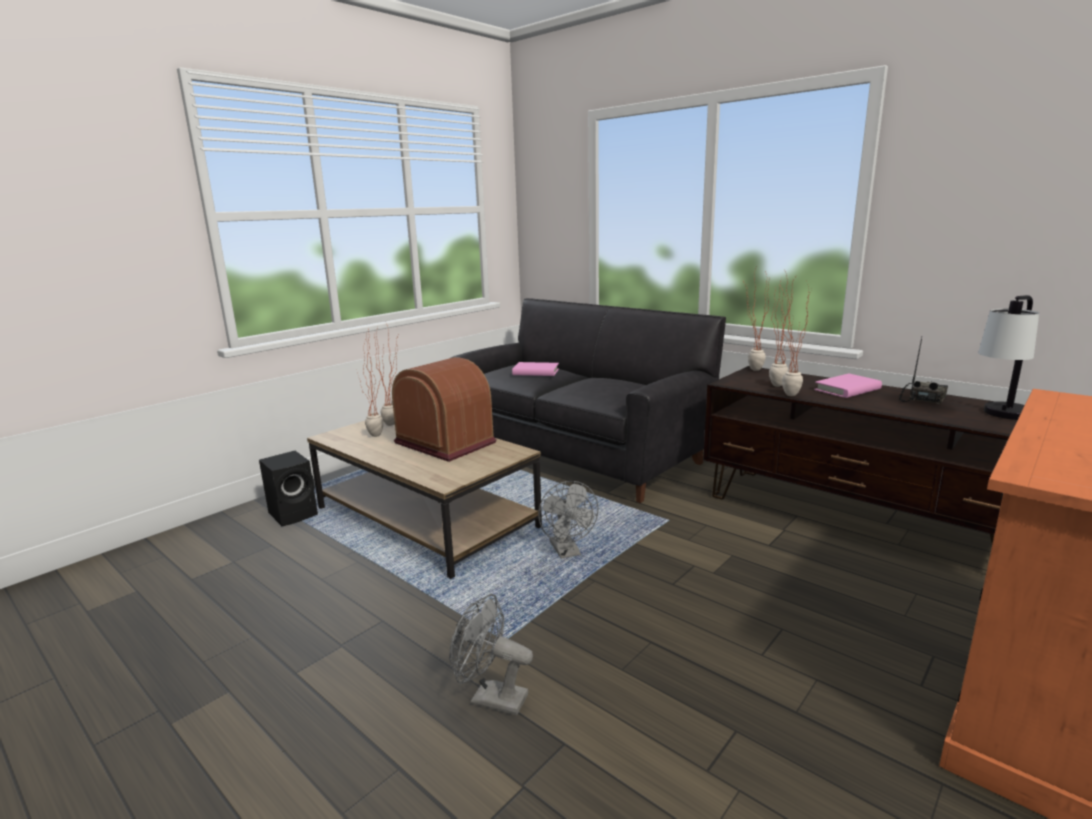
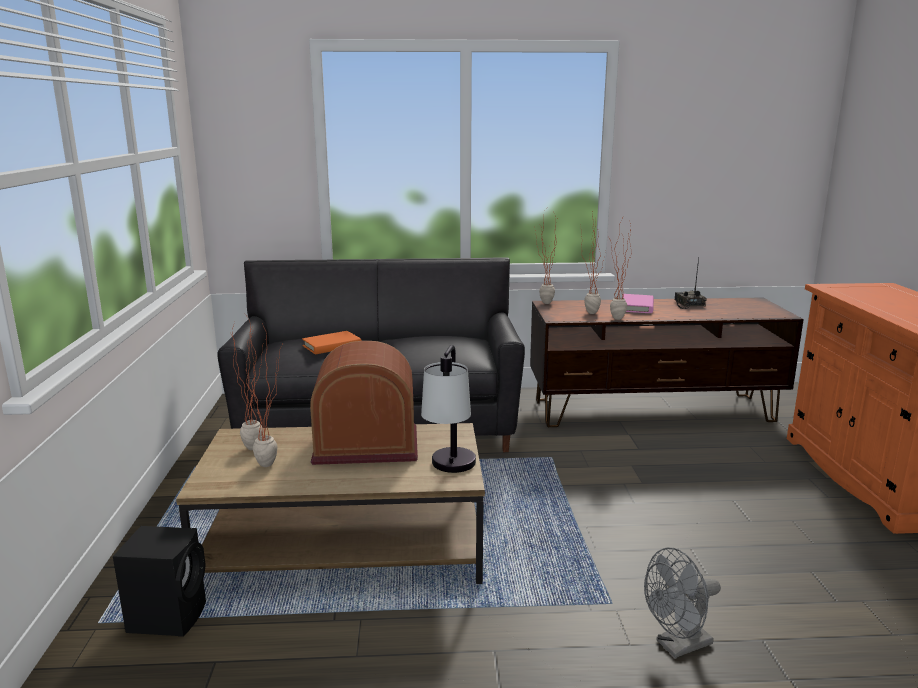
camera: 45 degrees left, 0 degrees up
(535, 372) = (332, 346): pink book -> orange book
(567, 552) = (528, 515): grey fan -> none
(1001, 418) = (747, 308): table lamp -> table lamp (451, 473)

